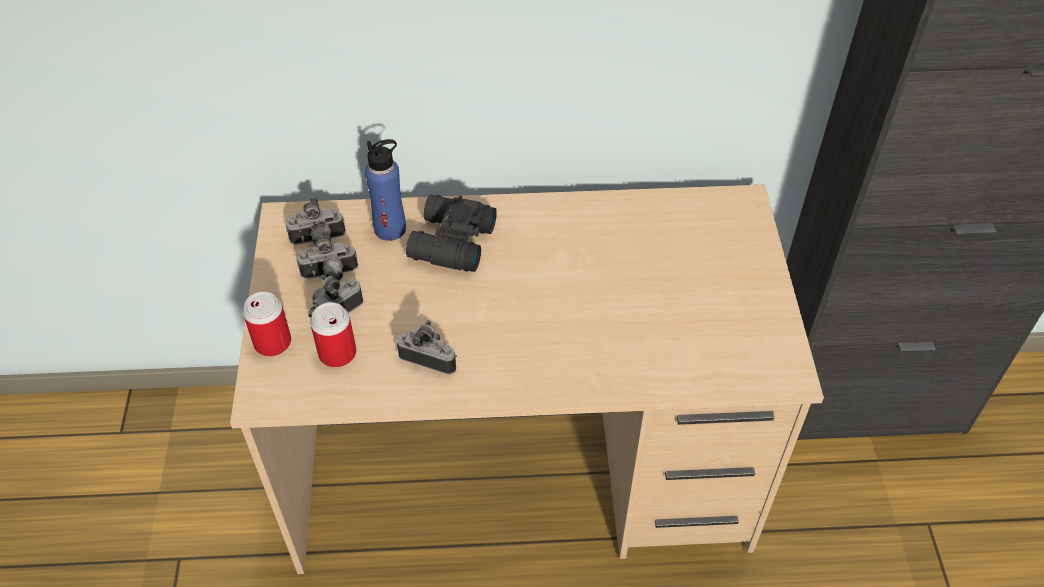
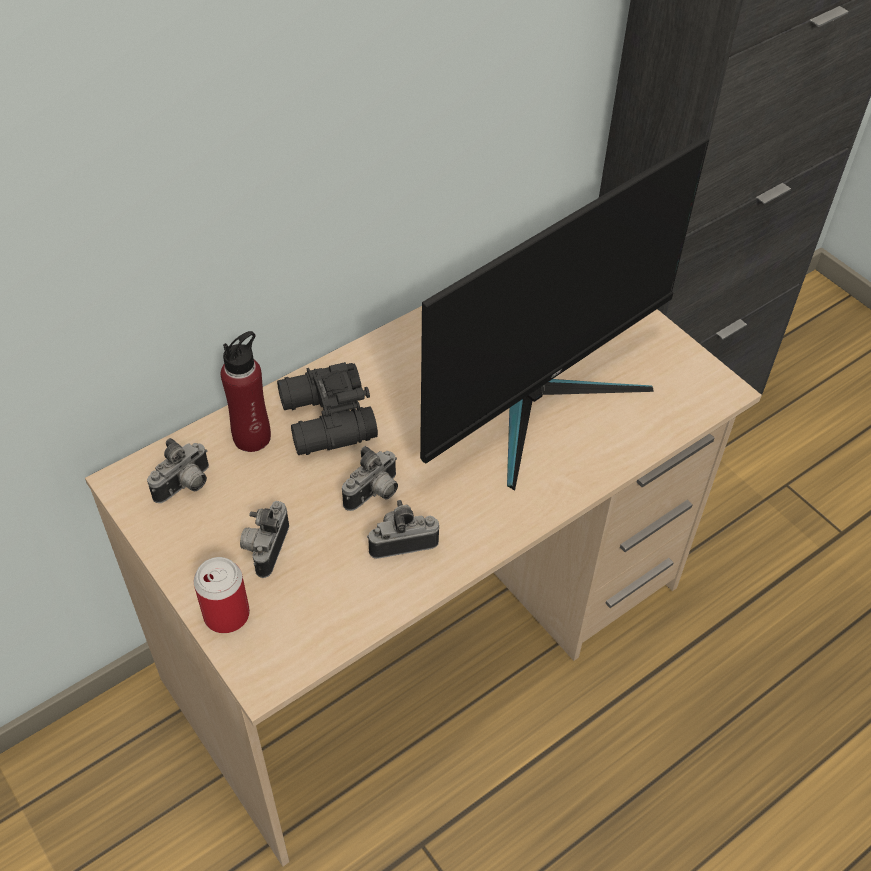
camera: 35 degrees left, 0 degrees up
(330, 275) = (229, 515): camera -> camera (375, 494)
(337, 353) = (305, 588): can -> none
(390, 229) = (252, 437): blue bottle -> red bottle
(627, 309) = (543, 401): none -> monitor

